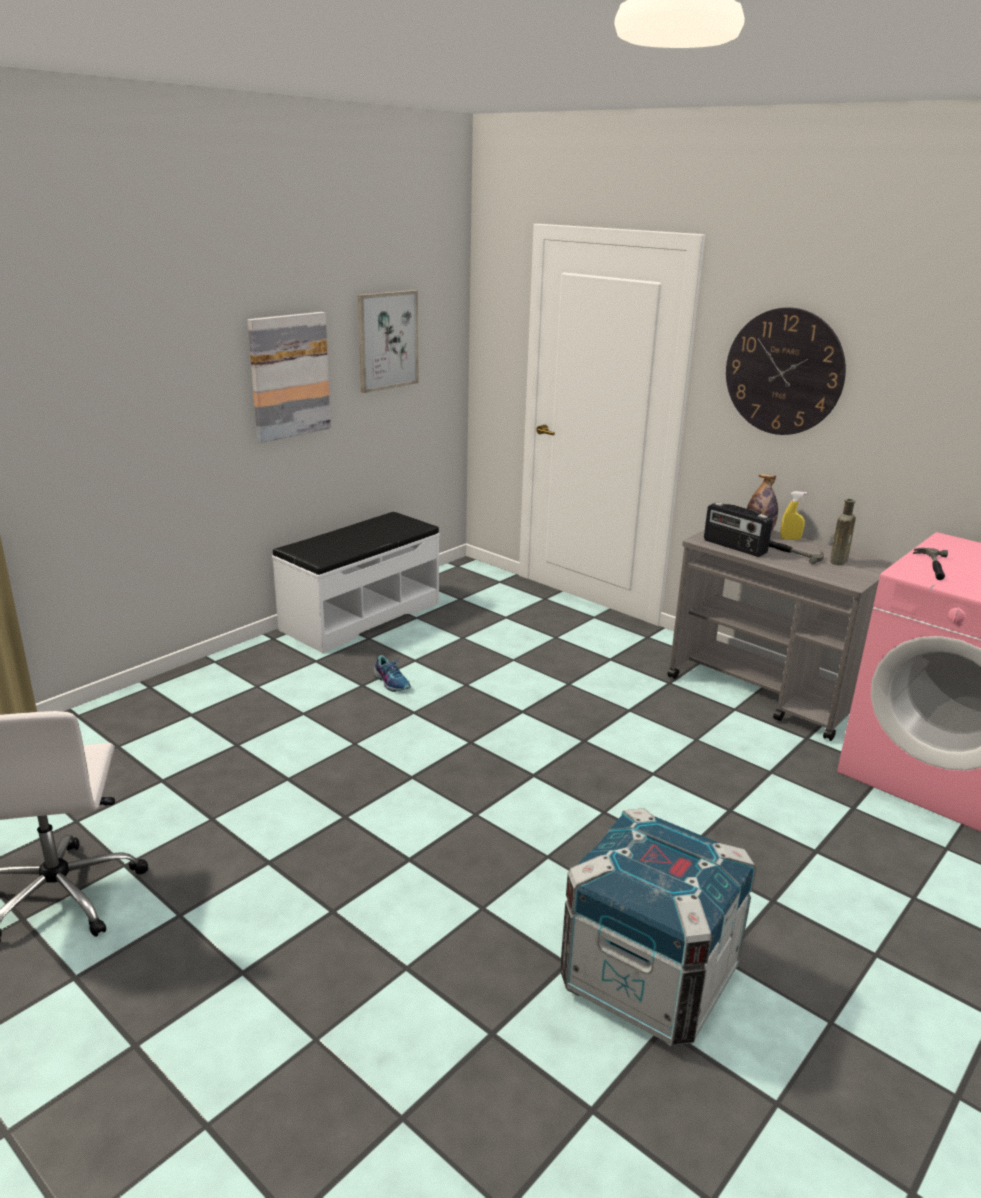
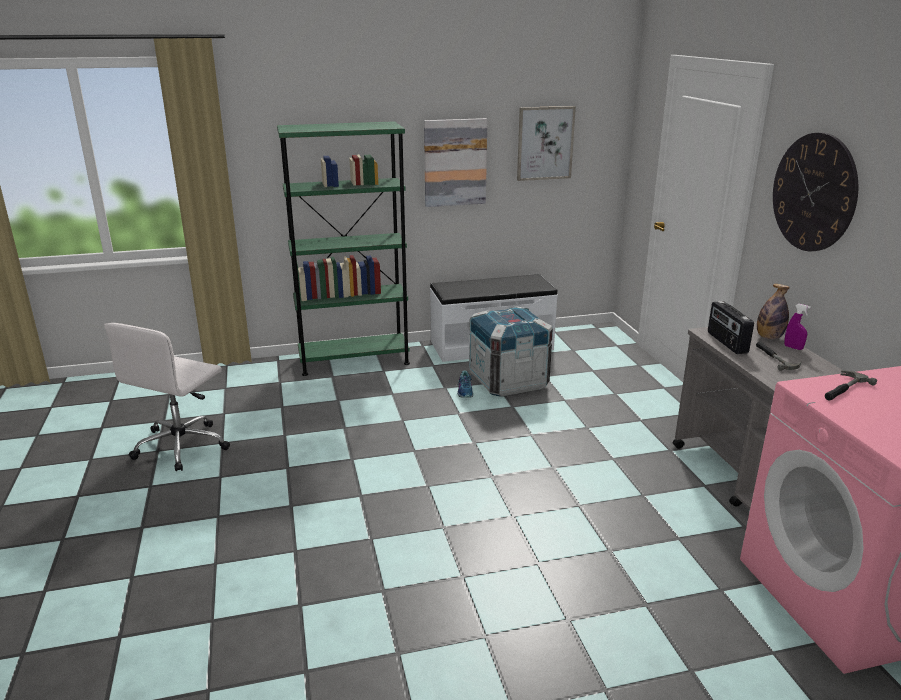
camera: 35 degrees right, 0 degrees up
(198, 683) = (354, 360): none -> green bookcase
(648, 978) = (422, 622): crate -> crate (508, 381)
(790, 539) = (793, 347): yellow spray bottle -> purple spray bottle
(839, 561) = (812, 374): brown bottle -> none

